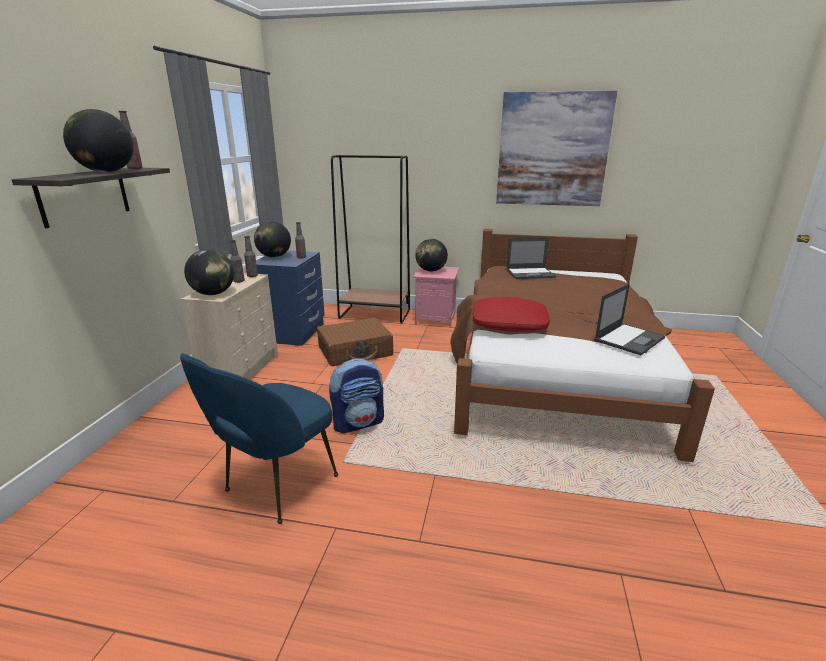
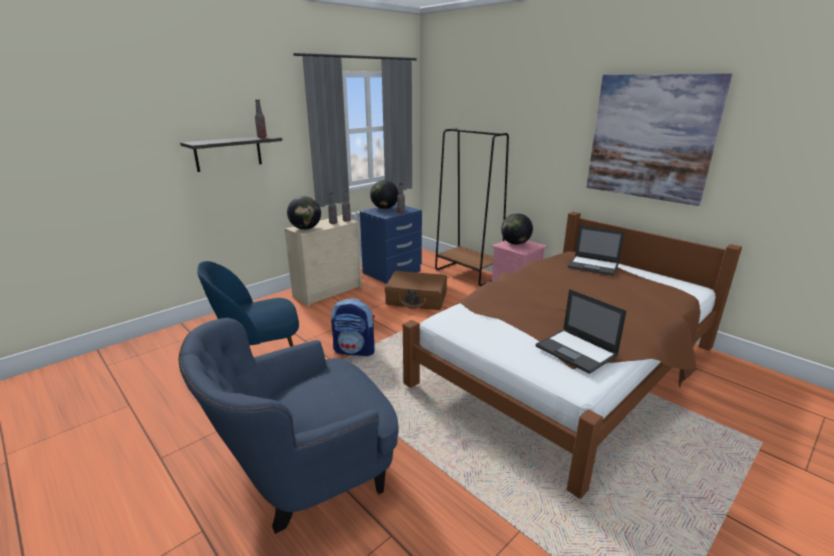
camera: 35 degrees right, 0 degrees up
(107, 172) = (237, 139): globe -> none
(476, 570) = (304, 474): none -> blue armchair
(509, 324) = (489, 305): red pillow -> none
(629, 339) = (577, 351): laptop -> laptop turned 60 degrees clockwise

